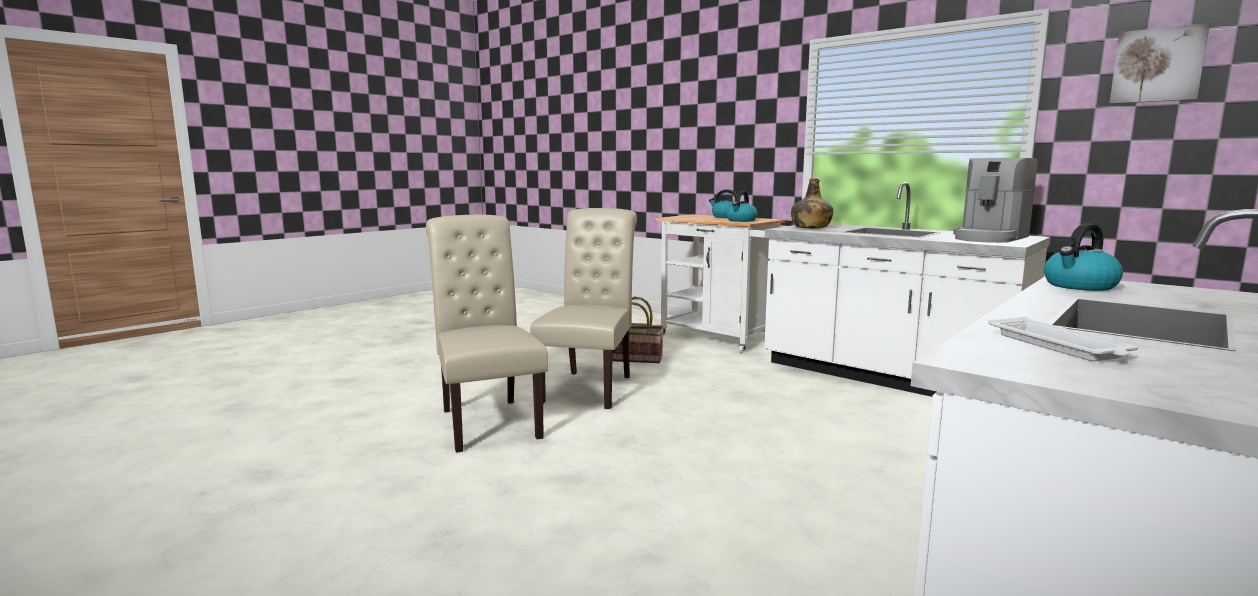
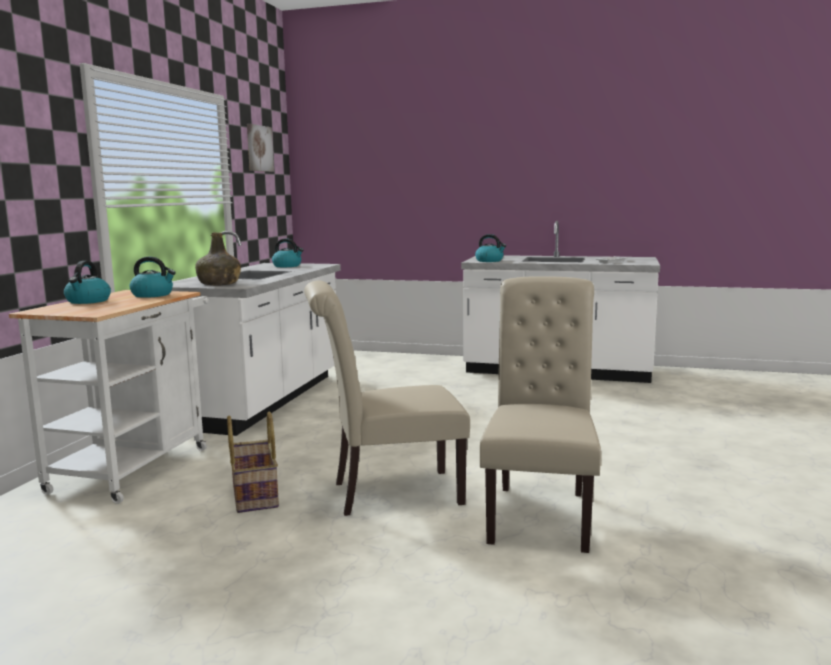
camera: 115 degrees left, 0 degrees up
(487, 421) = (540, 512): beige chair -> beige chair turned 150 degrees clockwise
(990, 238) = (287, 266): coffee machine -> kettle

